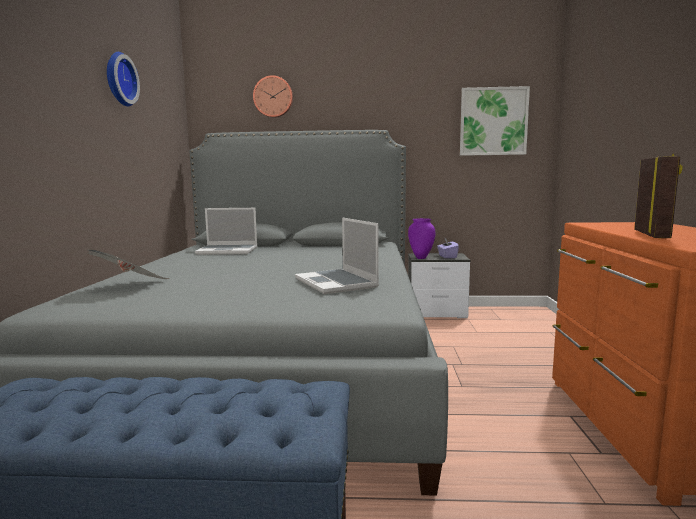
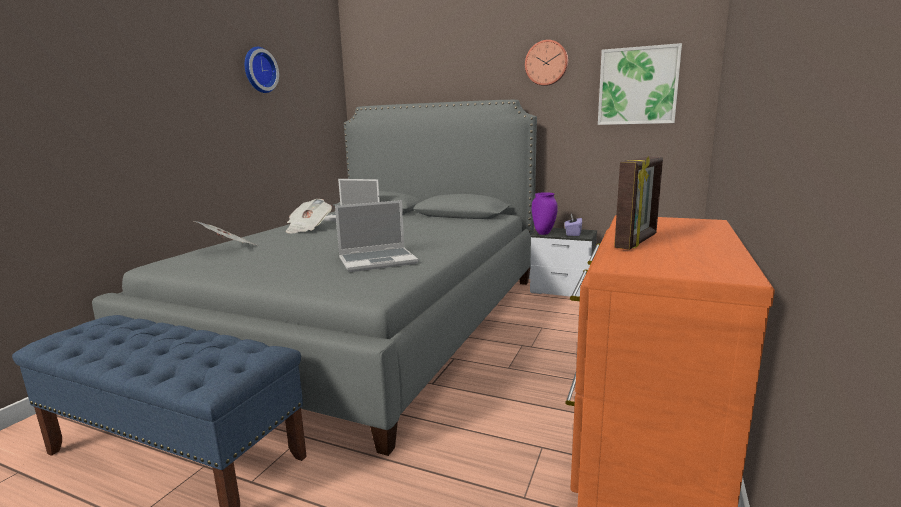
camera: 20 degrees right, 5 degrees up
(193, 262) = (308, 228): none -> newspaper
(273, 97) = (415, 69): wall clock -> wall clock (546, 63)
(337, 283) = (378, 261): laptop -> laptop turned 105 degrees counterclockwise

